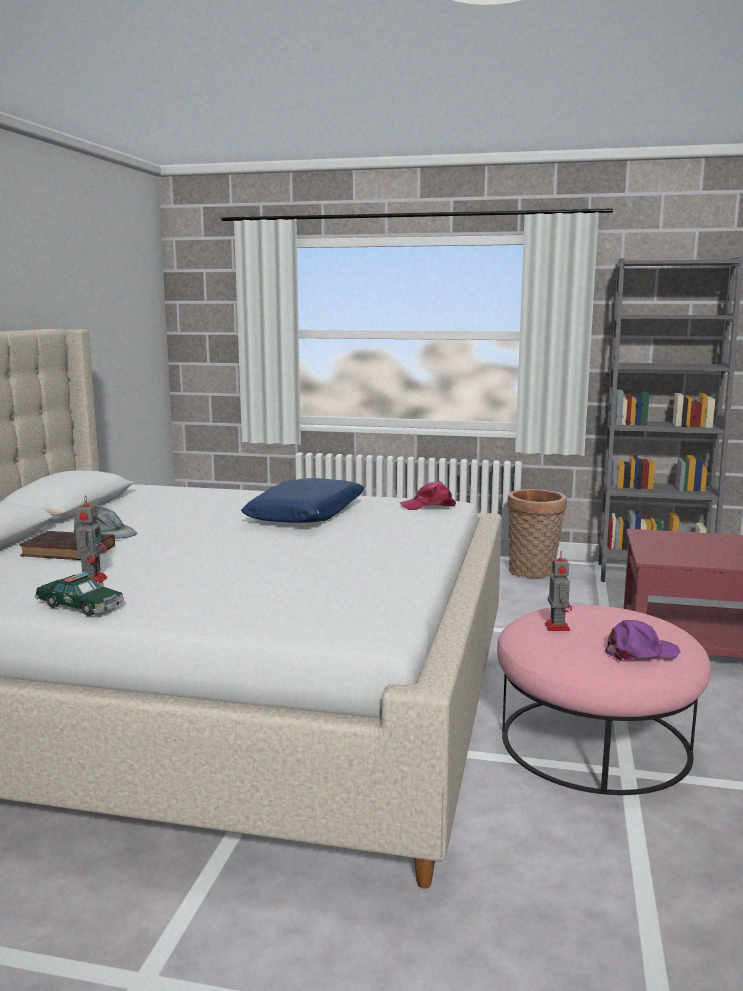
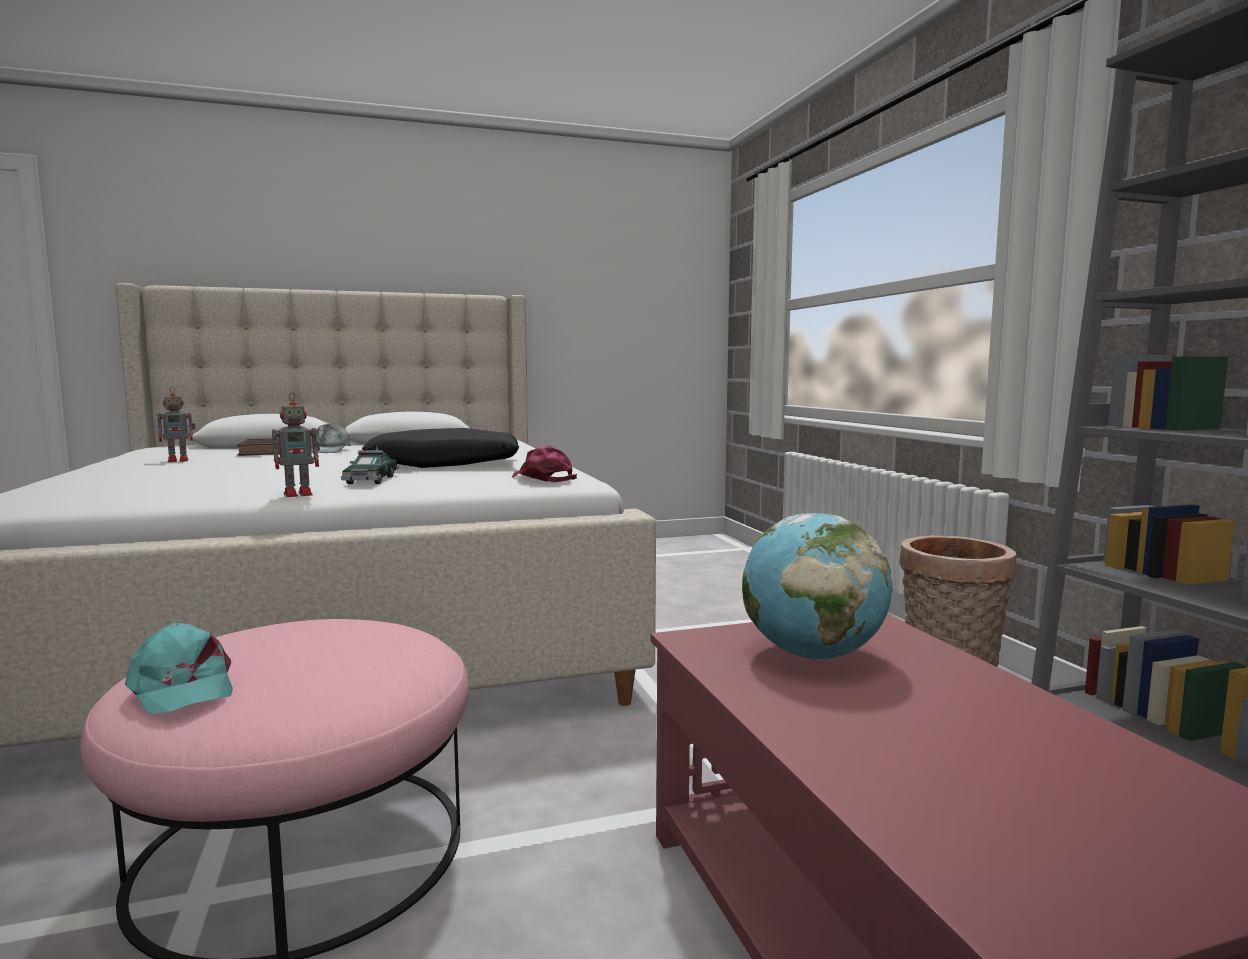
camera: 60 degrees right, 5 degrees down
(80, 606) = (104, 465): toy car -> toy car (371, 480)
(306, 515) = (445, 464): blue pillow -> black pillow
(556, 626) = (294, 632): toy robot -> toy robot (300, 494)
(640, 652) = (181, 688): purple cap -> turquoise cap
(682, 548) = (812, 655): none -> globe

